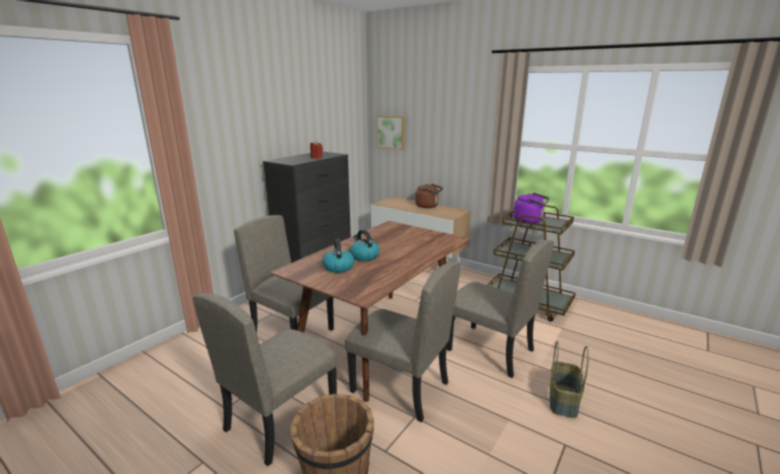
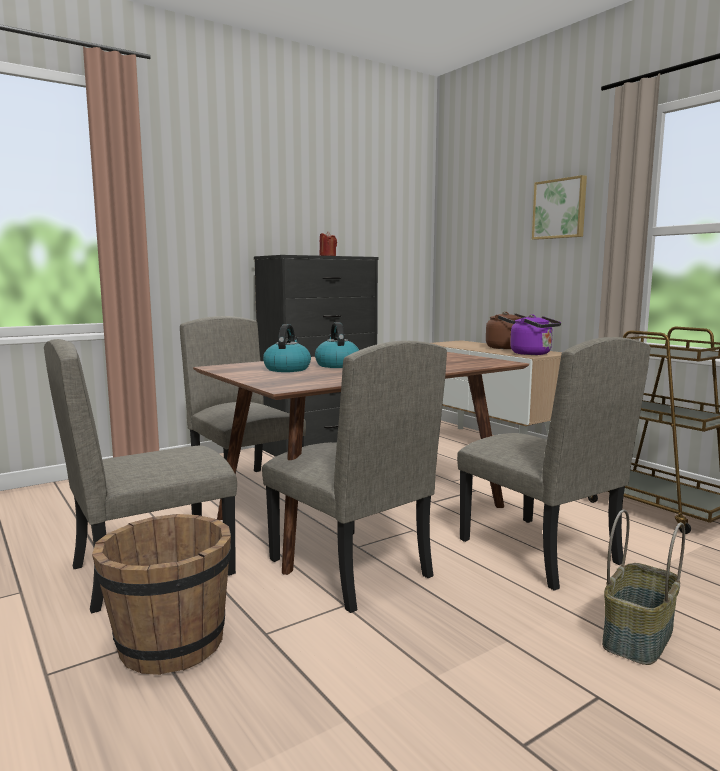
camera: 20 degrees right, 10 degrees down
(391, 132) = (464, 241): picture -> picture (560, 209)
(530, 221) = (653, 349): purple kettle -> purple kettle (533, 354)

